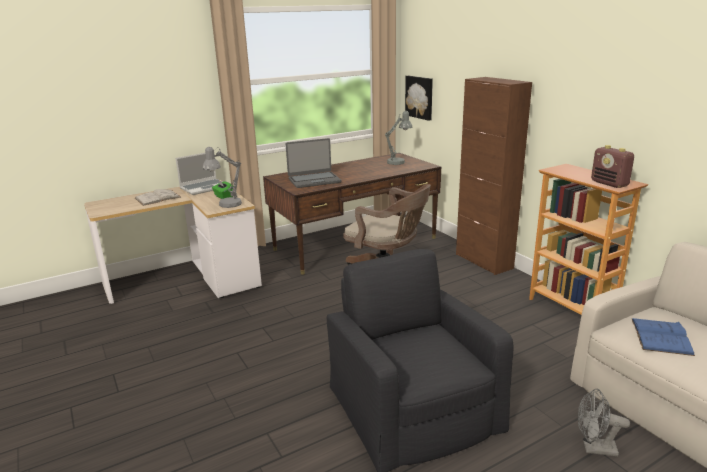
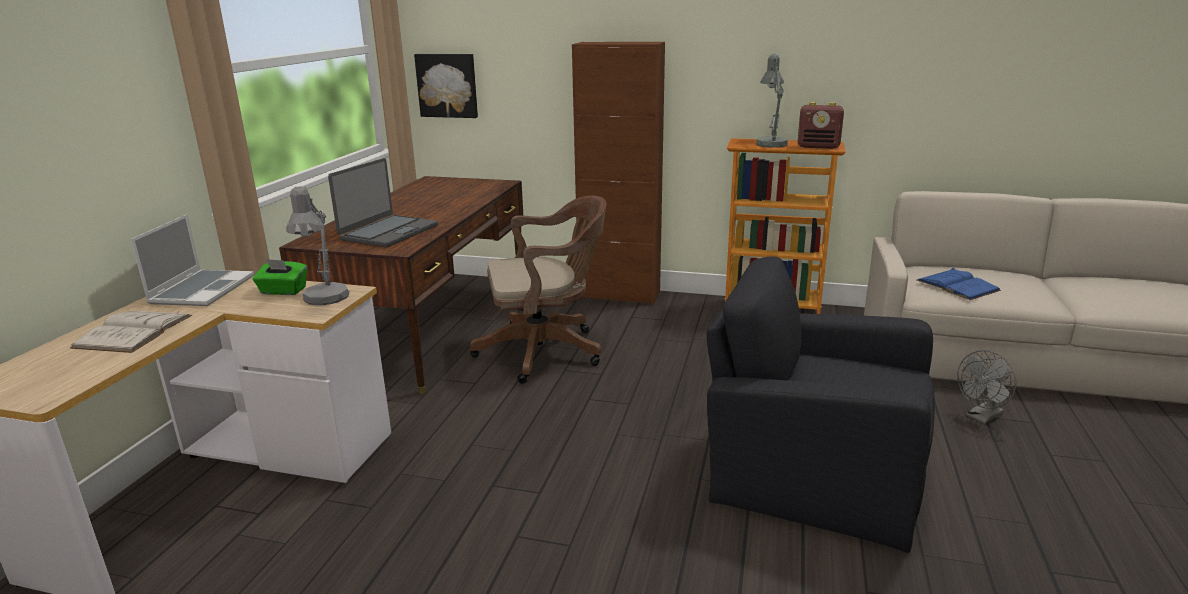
camera: 45 degrees left, 0 degrees up
(398, 161) = (453, 186): grey table lamp -> grey table lamp (770, 143)

